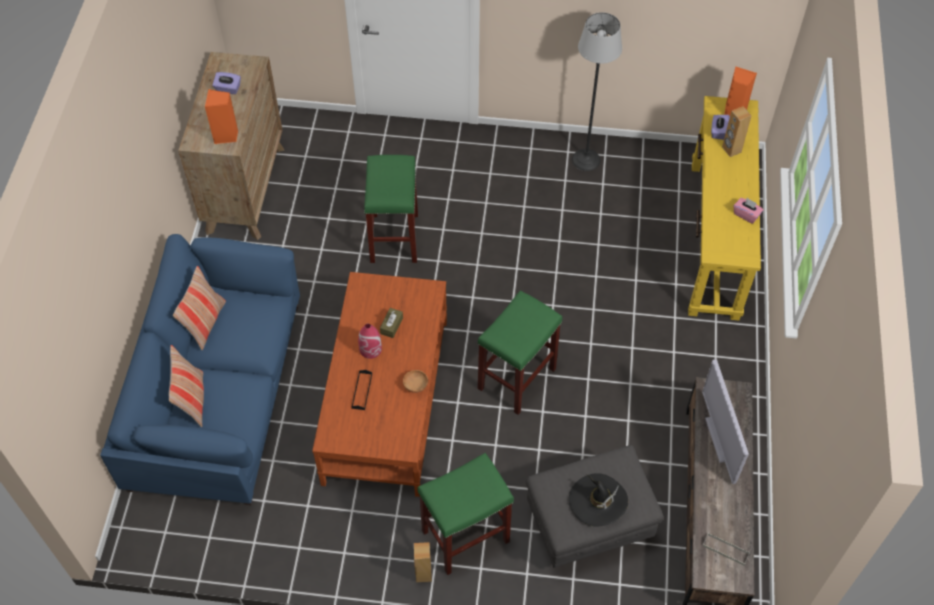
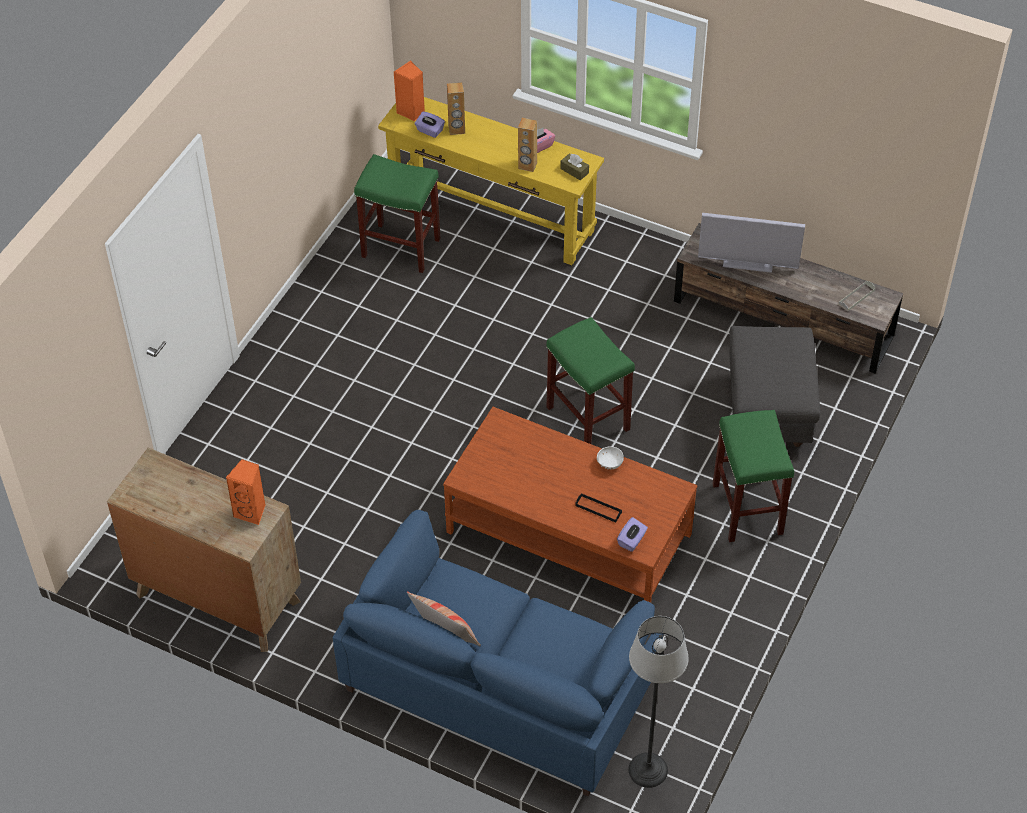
camera: 70 degrees left, 5 degrees down
(192, 400) = (542, 667): pillow -> none
(228, 89) = (178, 495): purple tissue box -> purple tissue box (632, 541)
(370, 349) = (550, 489): red vase -> none
(391, 326) = (529, 465): brown tissue box -> brown tissue box (574, 171)
(395, 239) = (363, 472): green stool -> green stool (402, 248)
(416, 385) = (609, 463): brown bowl -> white bowl
(423, 574) = (775, 553): brown speaker -> brown speaker (527, 165)
(586, 160) = (340, 280): floor lamp -> floor lamp (648, 769)
(598, 501) = (783, 365): black hat -> none

